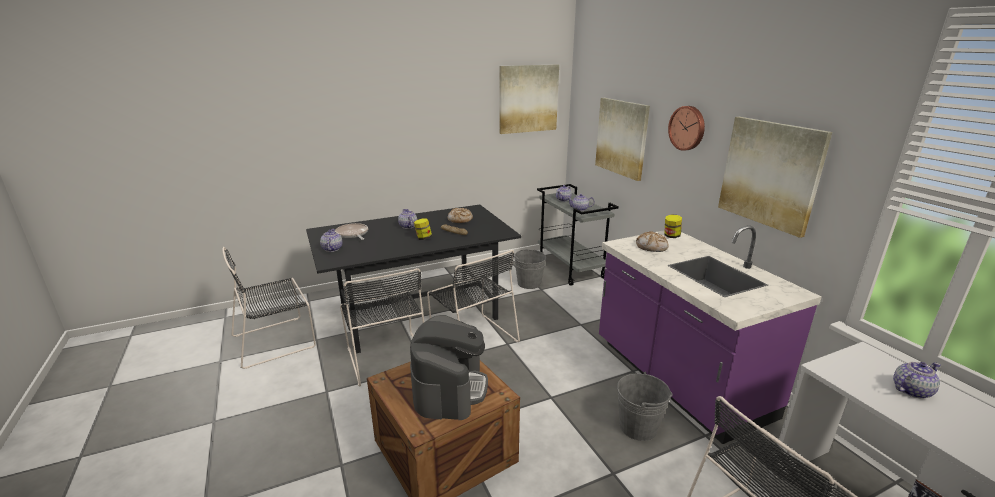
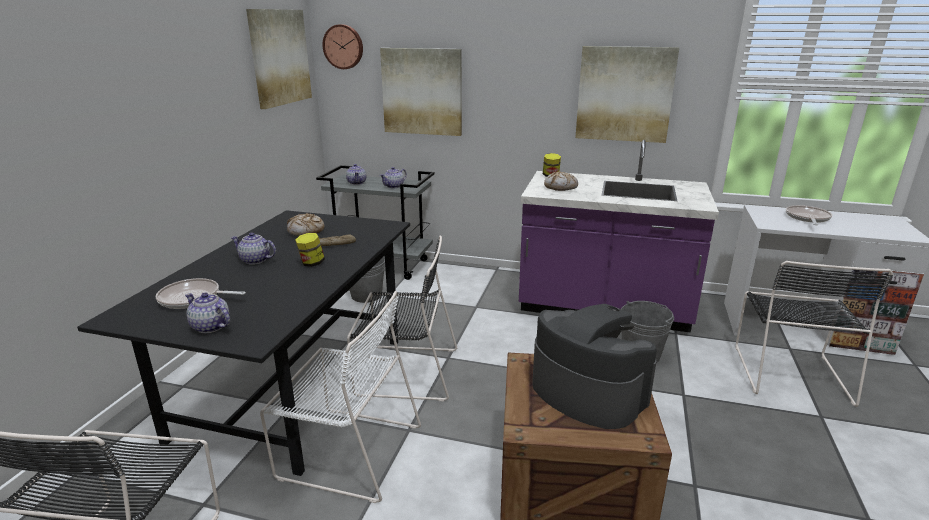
camera: 50 degrees left, 0 degrees up
(387, 355) = (346, 450): black chair -> white chair
(687, 128) = (520, 66): wall clock -> wall clock (343, 47)
(910, 390) = (807, 218): teapot -> frying pan

